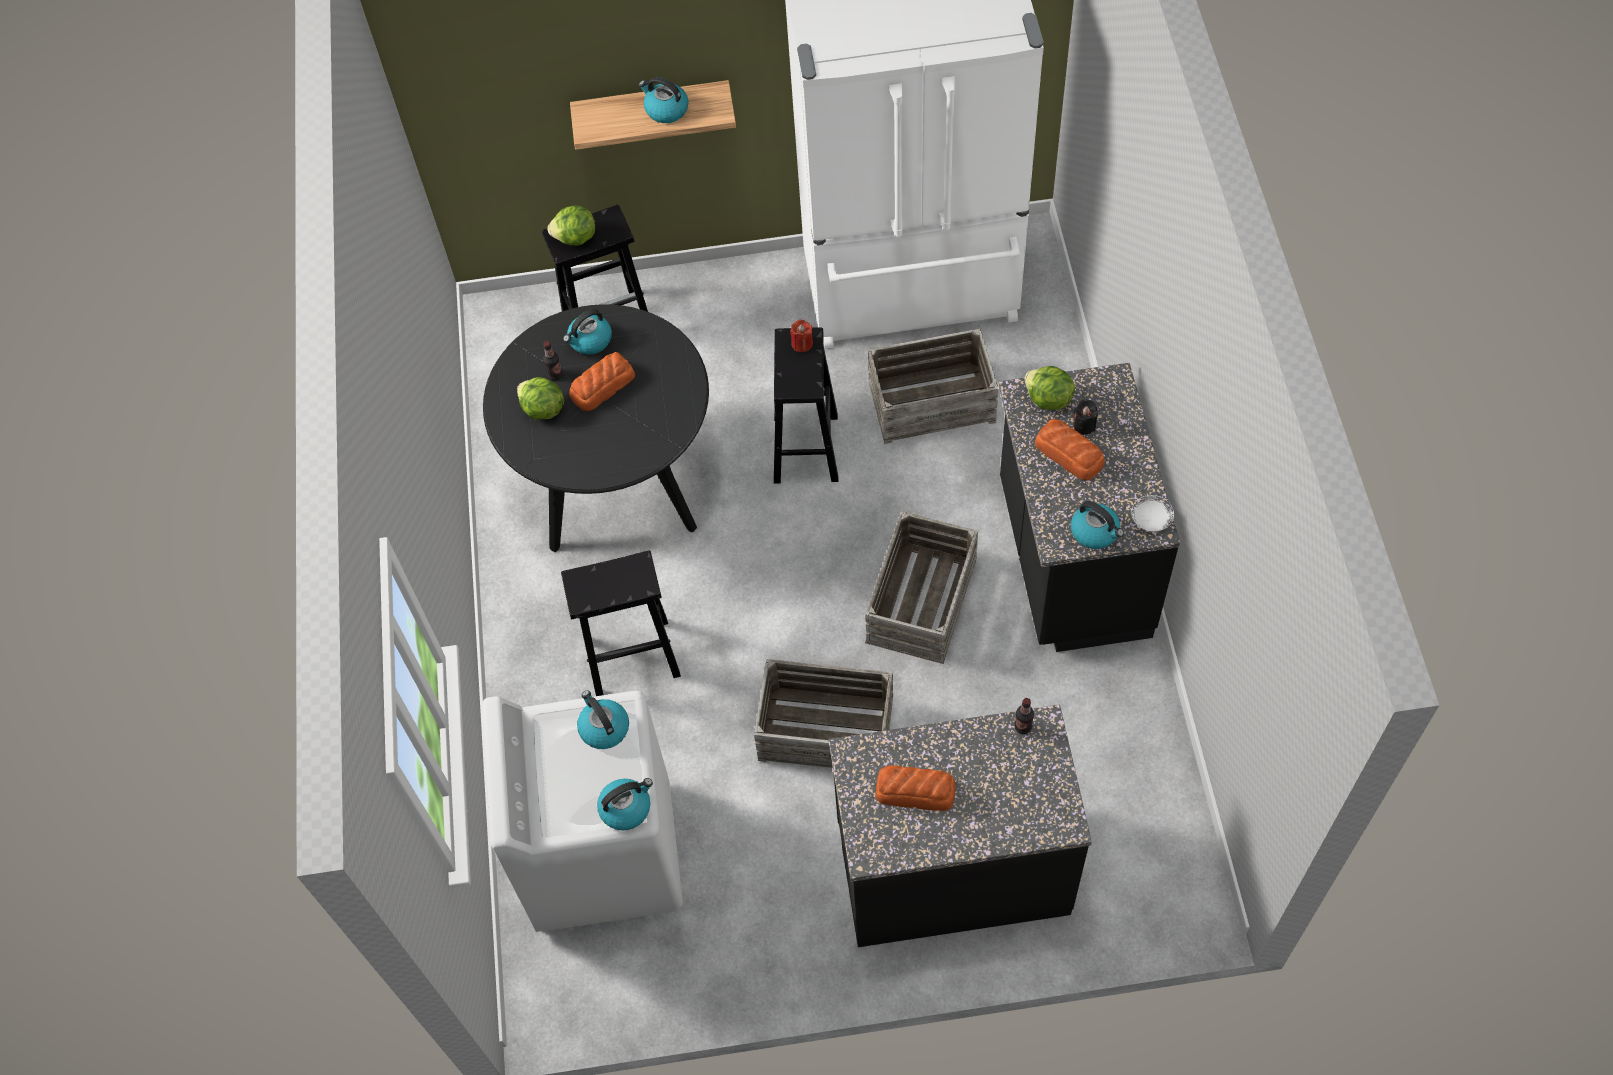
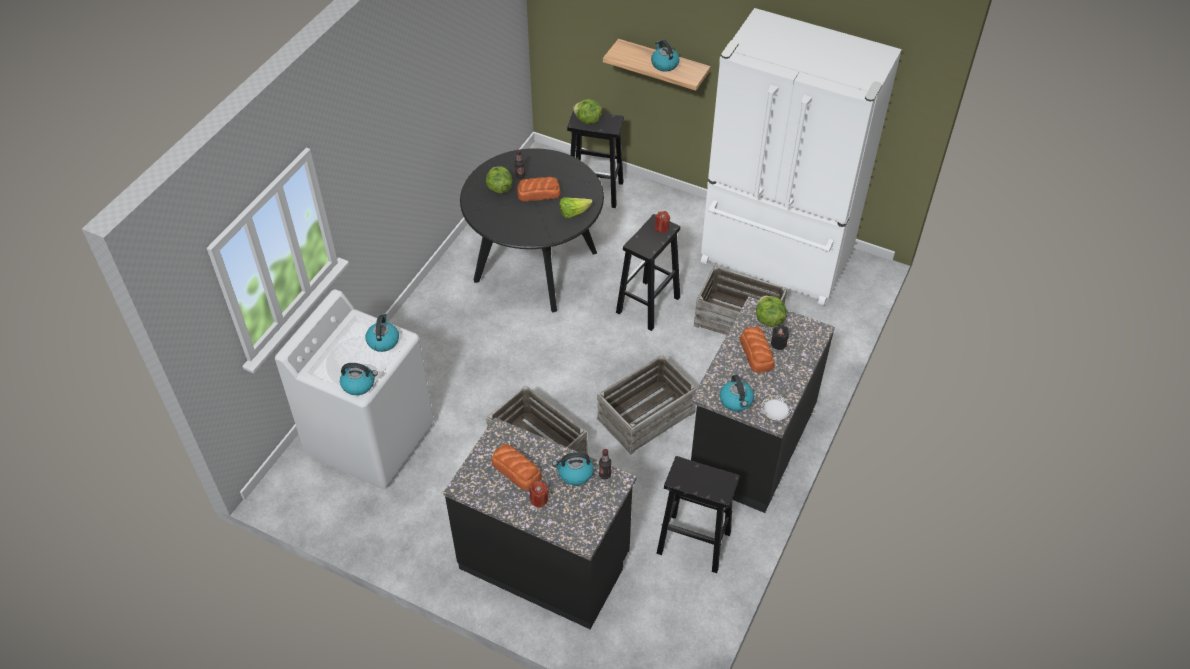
camera: 30 degrees right, 10 degrees down
(590, 341) = (551, 169): kettle -> kettle (575, 473)
(630, 658) = (467, 353): black stool -> black stool (692, 542)
(673, 388) = (573, 213): none -> lettuce
(973, 810) = (539, 499): none -> red candle

